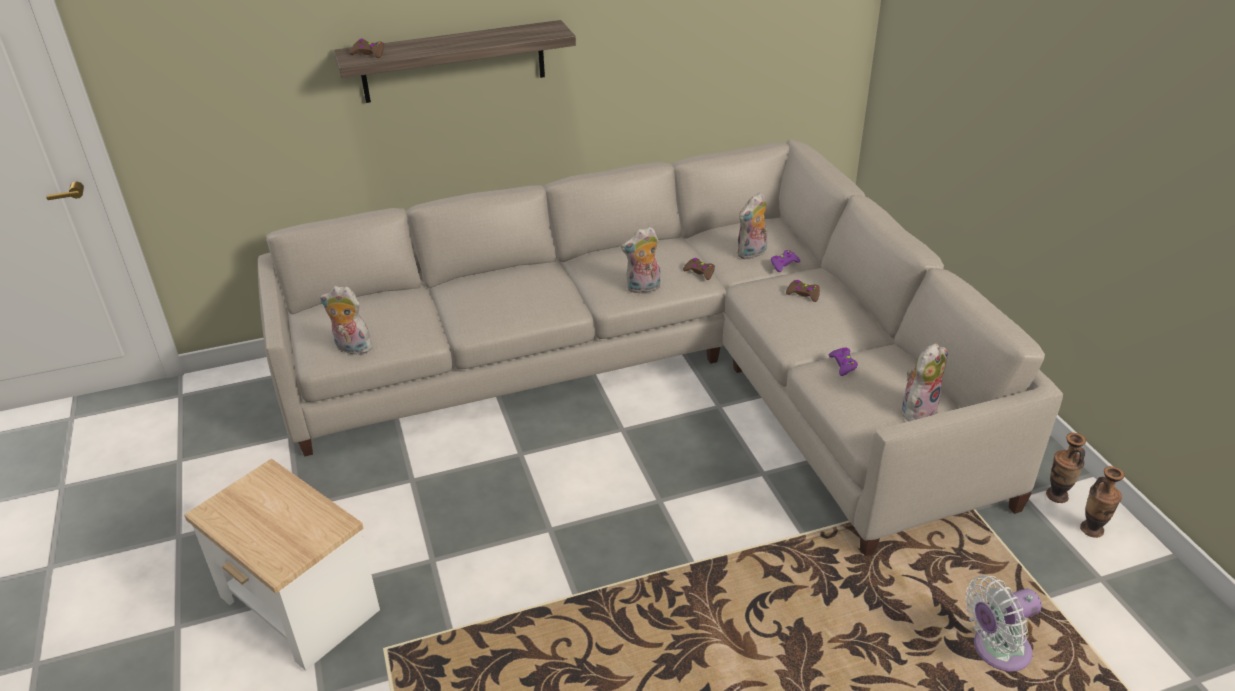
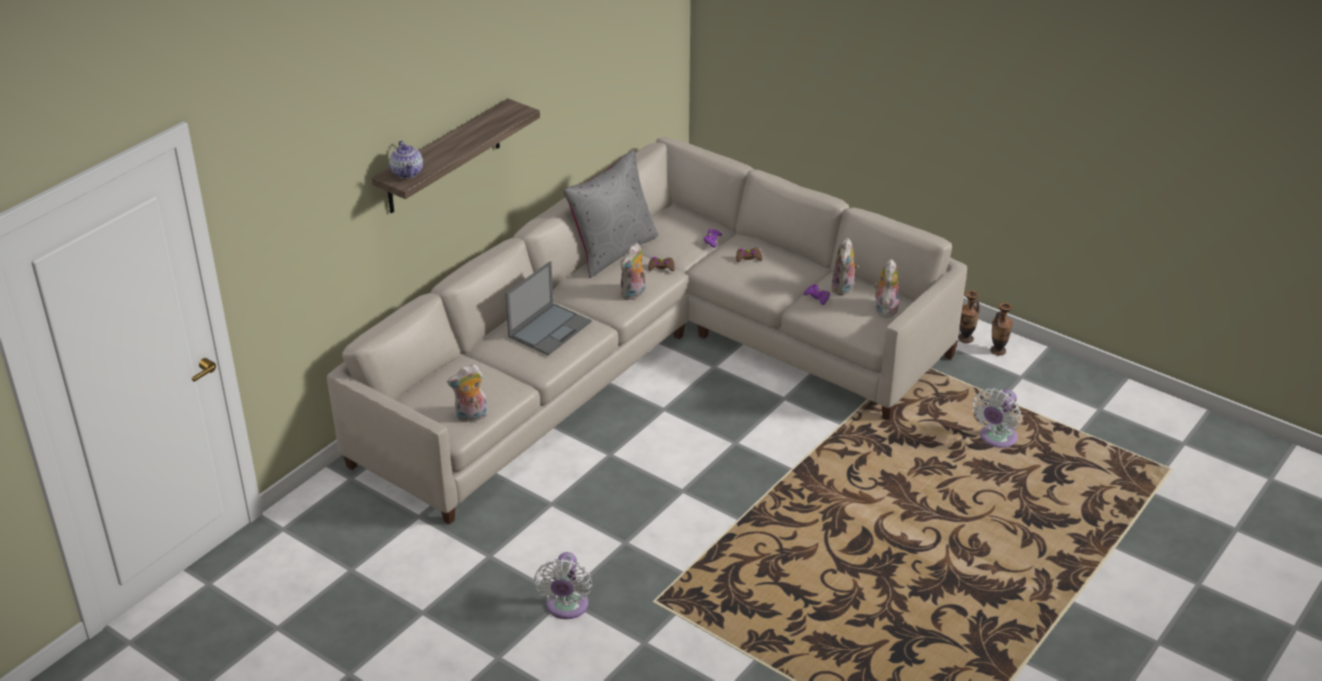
camera: 35 degrees left, 0 degrees up
(298, 605) = (566, 607): side table -> white fan
(369, 53) = (407, 172): brown game controller -> teapot
(522, 292) = (550, 329): none -> laptop
(669, 241) = (613, 251): none -> grey pillow
(752, 254) = (683, 240): plush toy -> plush toy (844, 288)

